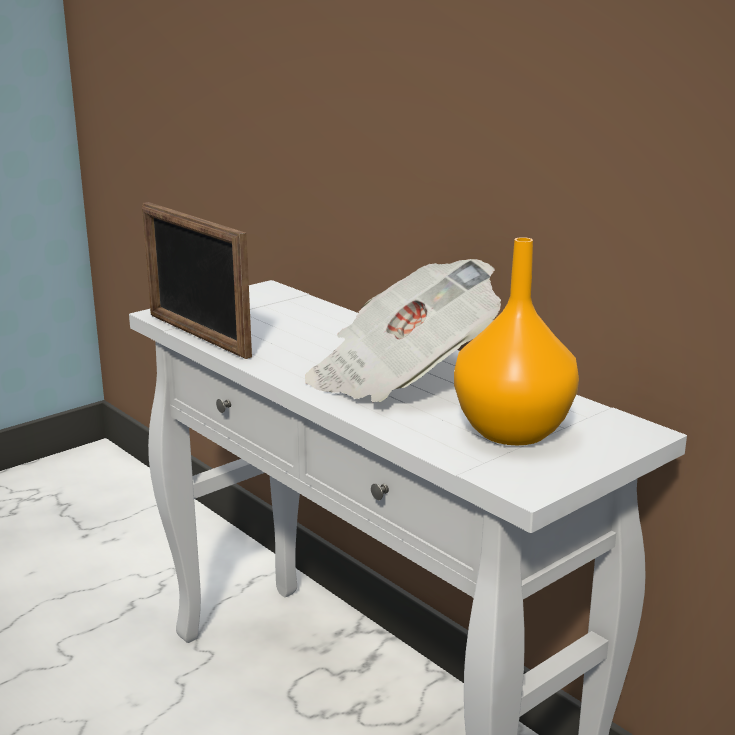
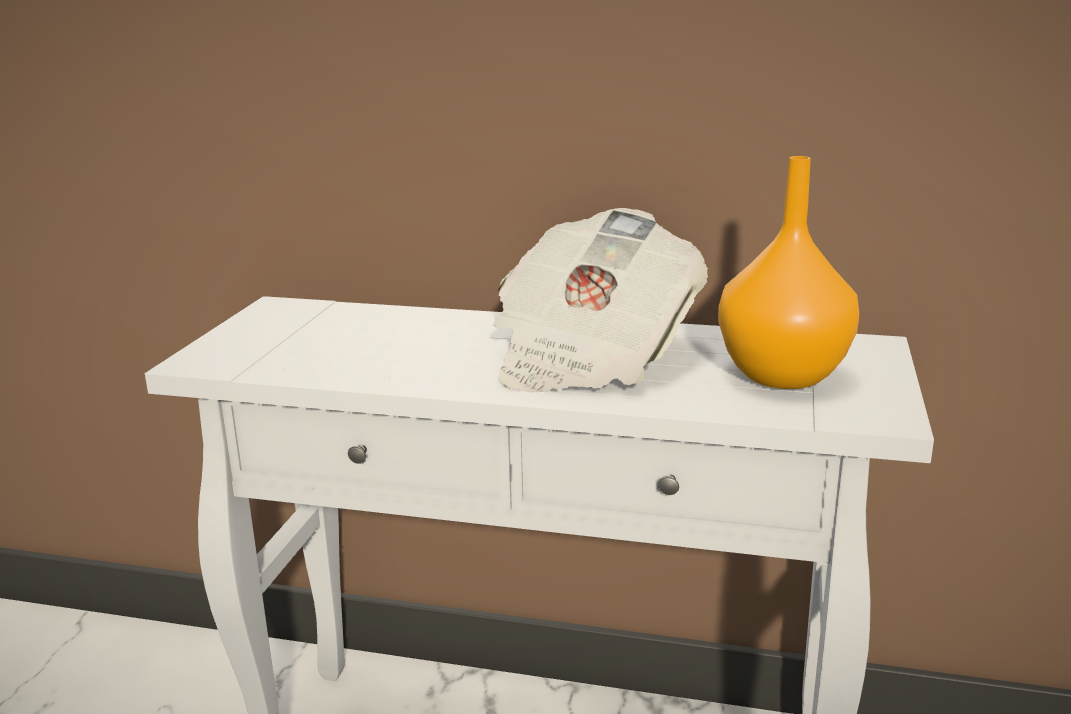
camera: 35 degrees left, 0 degrees up
(198, 335) = (288, 374): picture frame -> none

